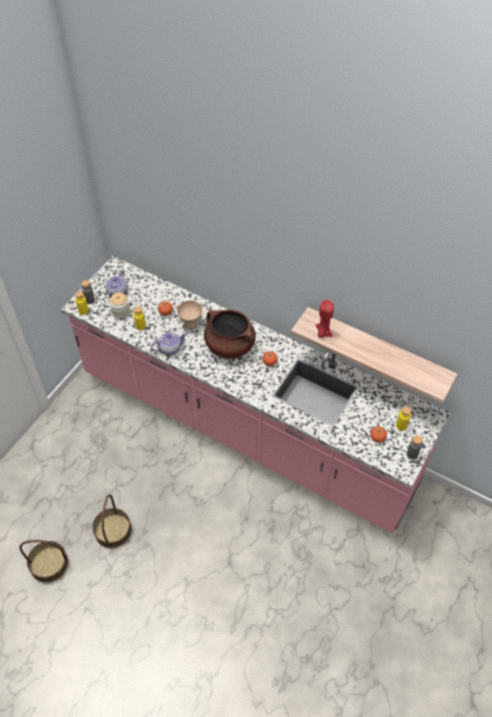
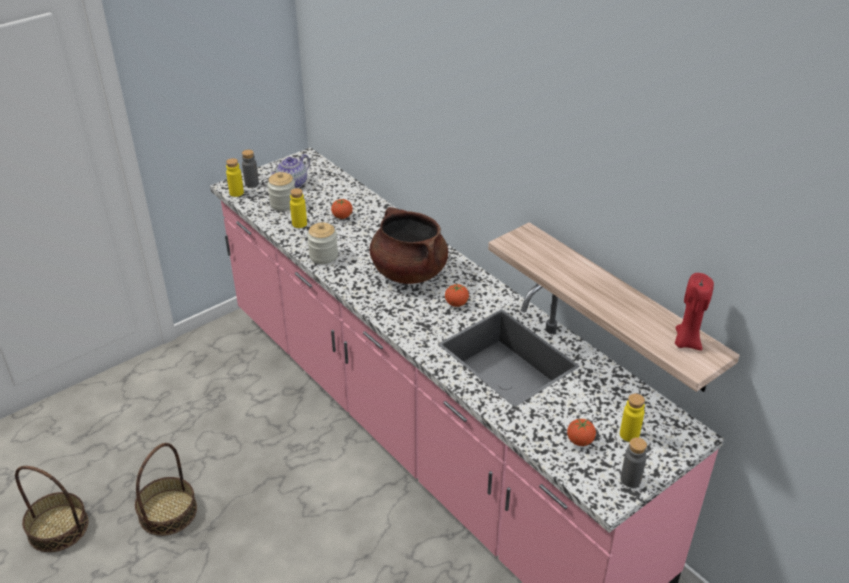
camera: 20 degrees right, 15 degrees down
(170, 348) = (323, 256): teapot -> jar
(191, 324) = (369, 236): beige bowl -> none
(323, 332) = (536, 255): red candle -> red candle (686, 342)

